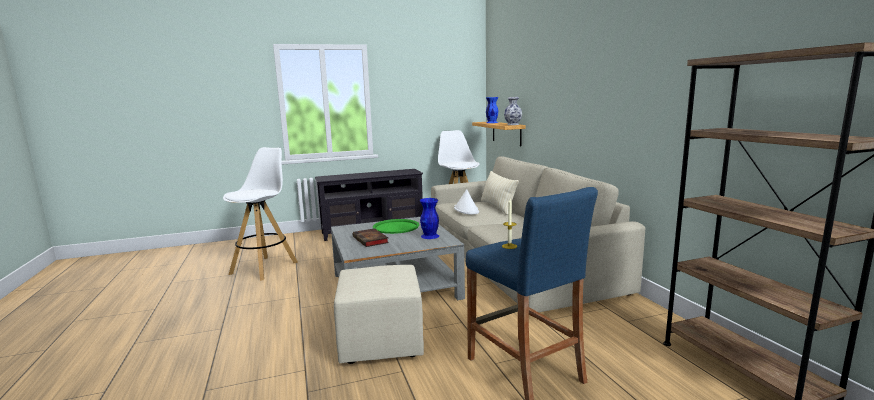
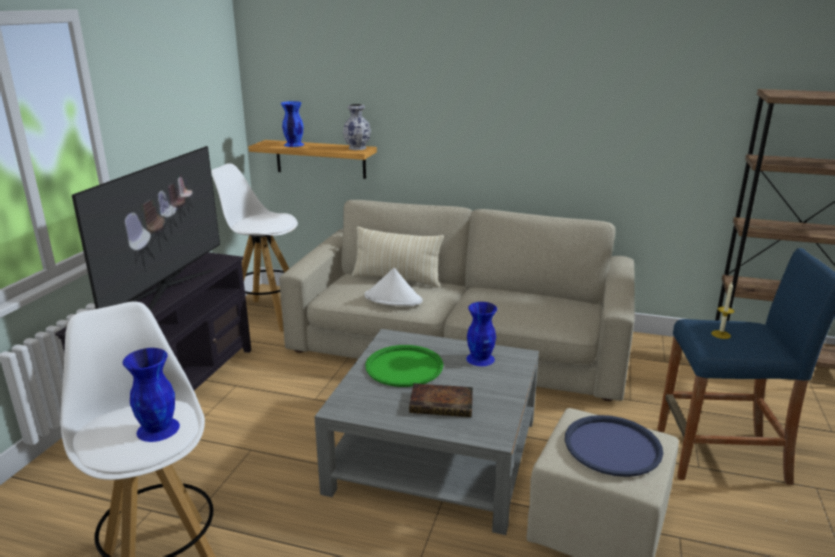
camera: 55 degrees left, 10 degrees up
(253, 193) = (159, 429): none -> blue vase
(370, 174) = (166, 289): none -> television
(377, 277) = (612, 446): none -> blue tray

